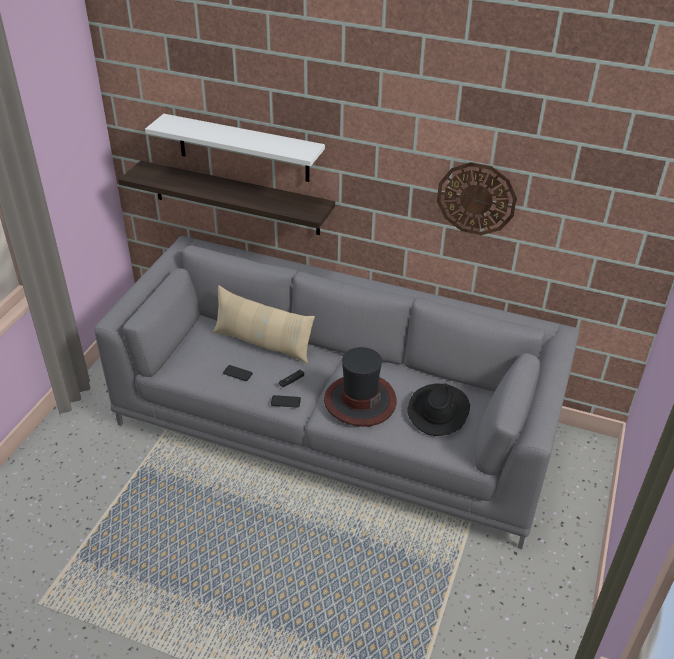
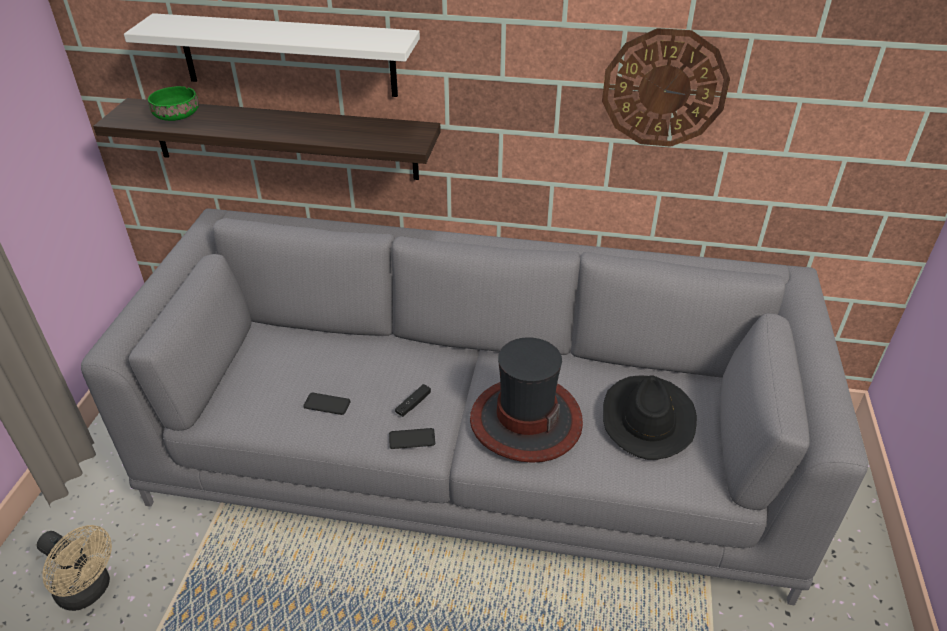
camera: 10 degrees left, 0 degrees up
(79, 469) = (89, 591): none -> beige fan
(169, 177) = (175, 116): none -> green bowl
(262, 343) = (355, 351): beige pillow -> none

